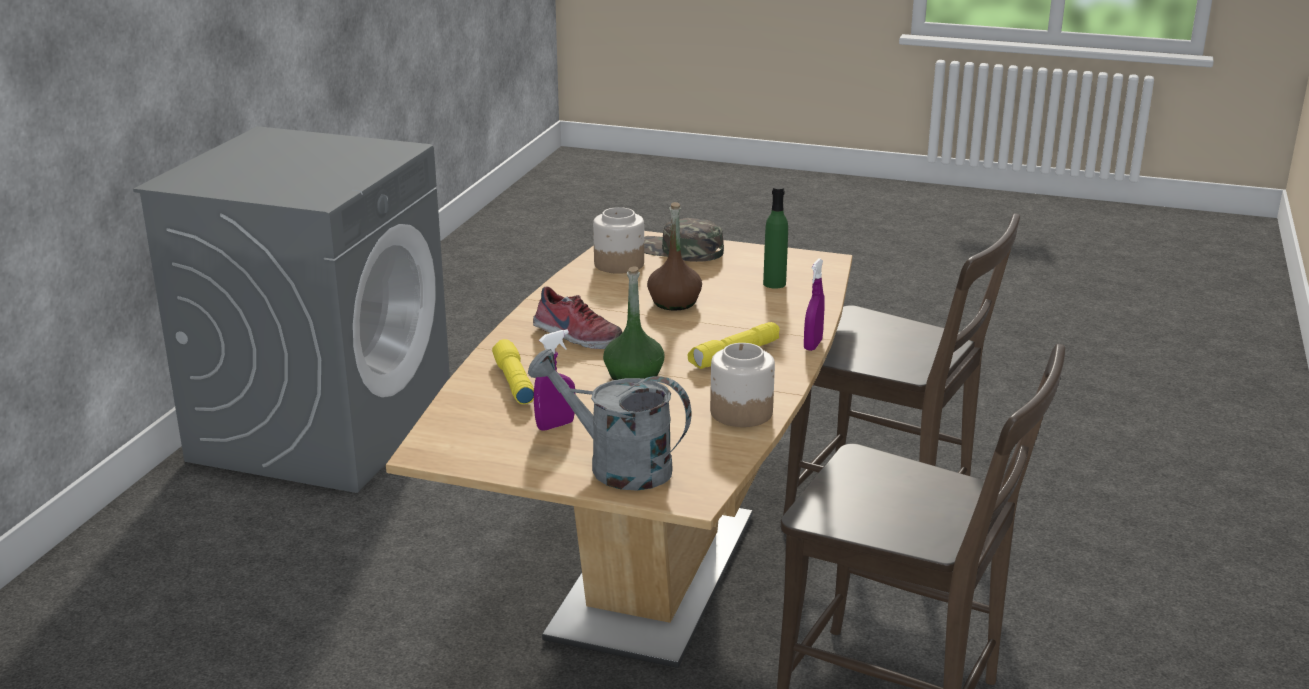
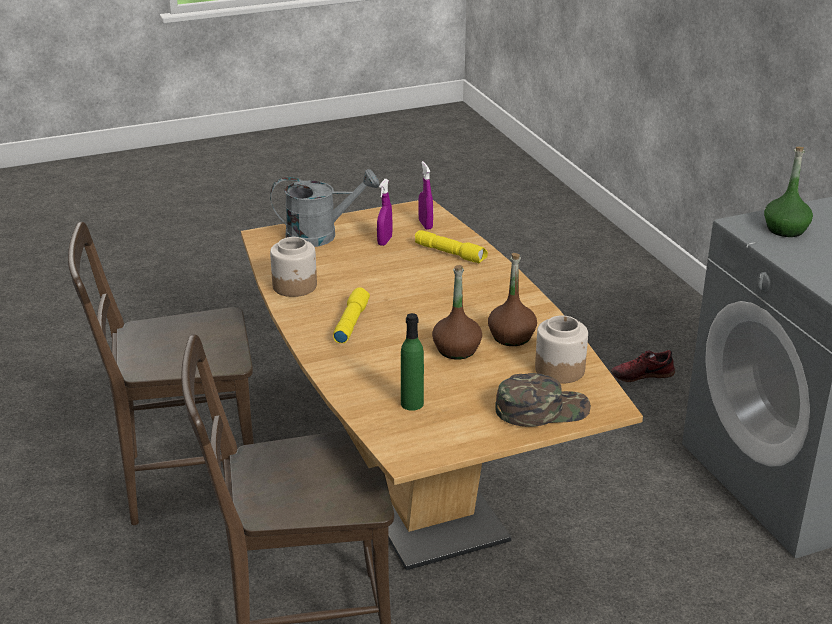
camera: 140 degrees right, 5 degrees up
(575, 336) = (471, 294): shoe -> shoe (642, 375)
(610, 295) = (511, 337): none -> brown bottle
(634, 376) = (390, 283): green bottle -> green bottle (785, 229)
(813, 345) = (309, 353): purple spray bottle -> purple spray bottle (425, 225)

